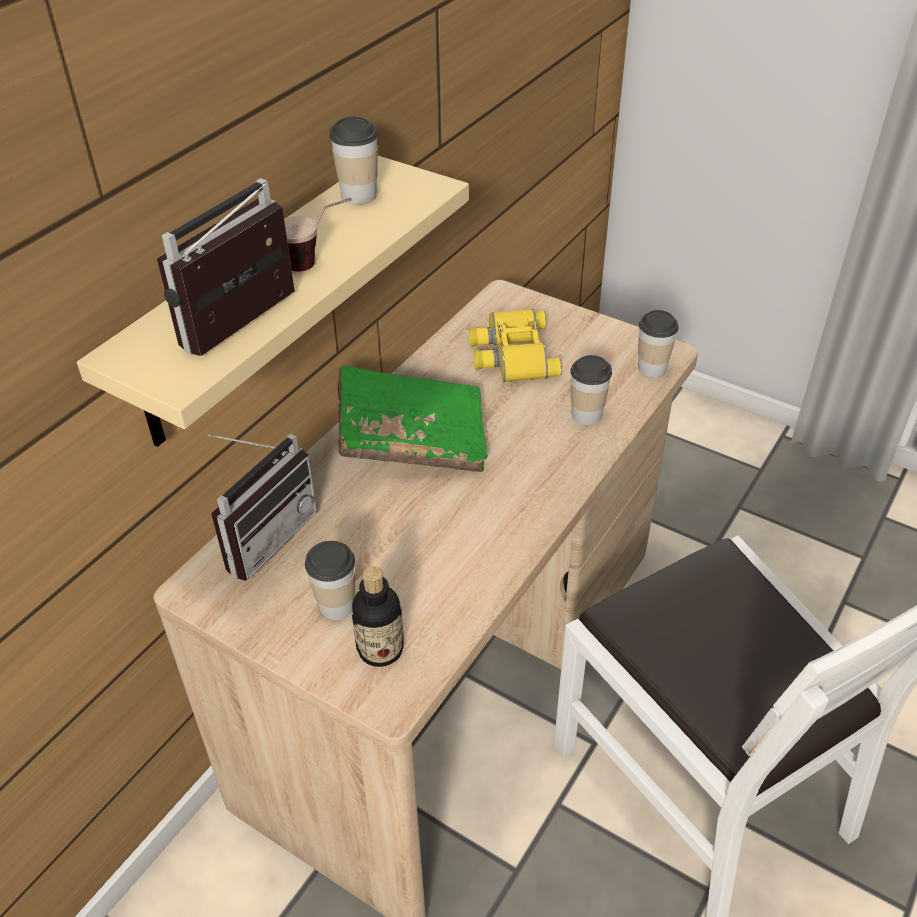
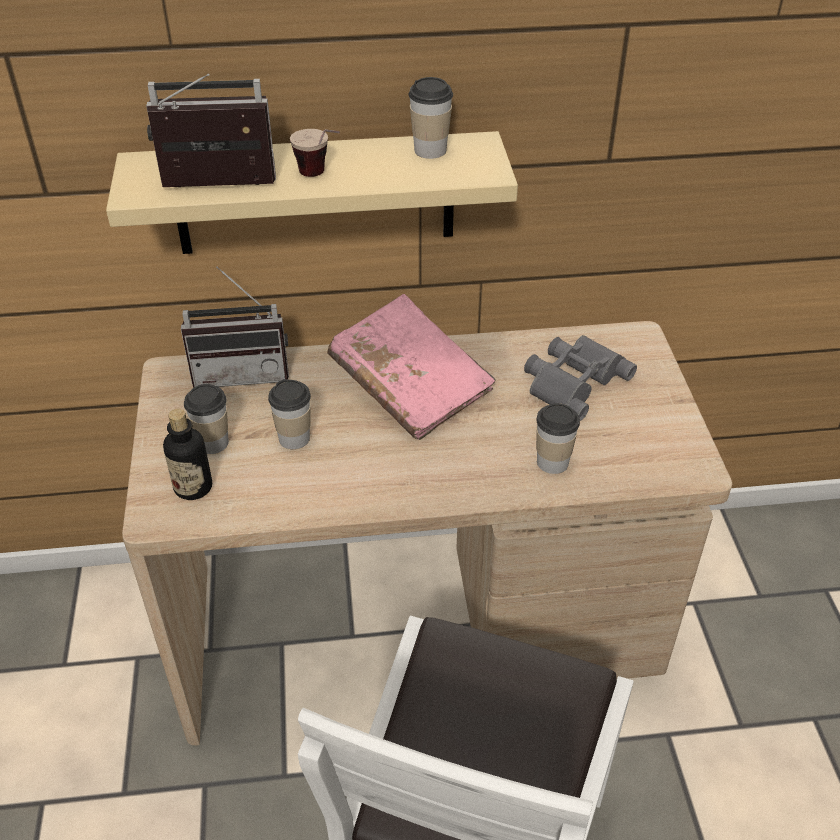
camera: 50 degrees right, 0 degrees up
(412, 439) = (410, 385): green book -> pink book
(511, 353) = (573, 380): yellow binoculars -> grey binoculars
(652, 368) = (663, 471): cup -> cup (294, 438)

